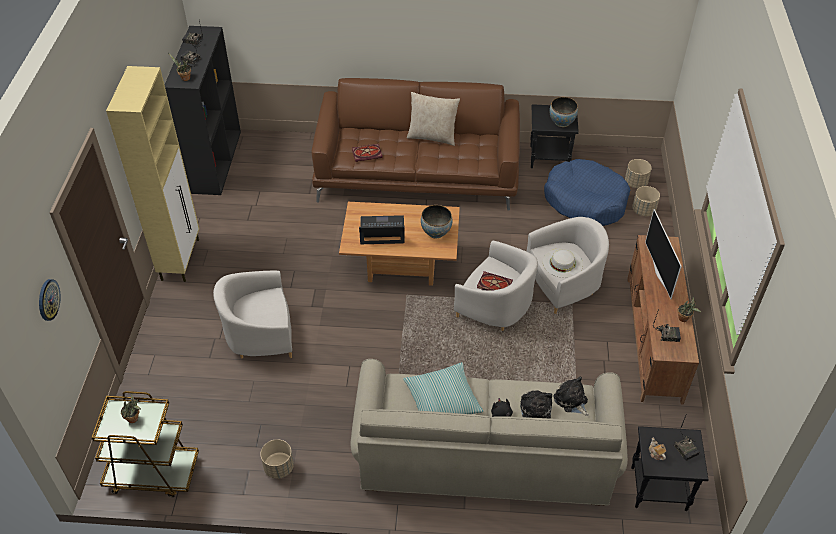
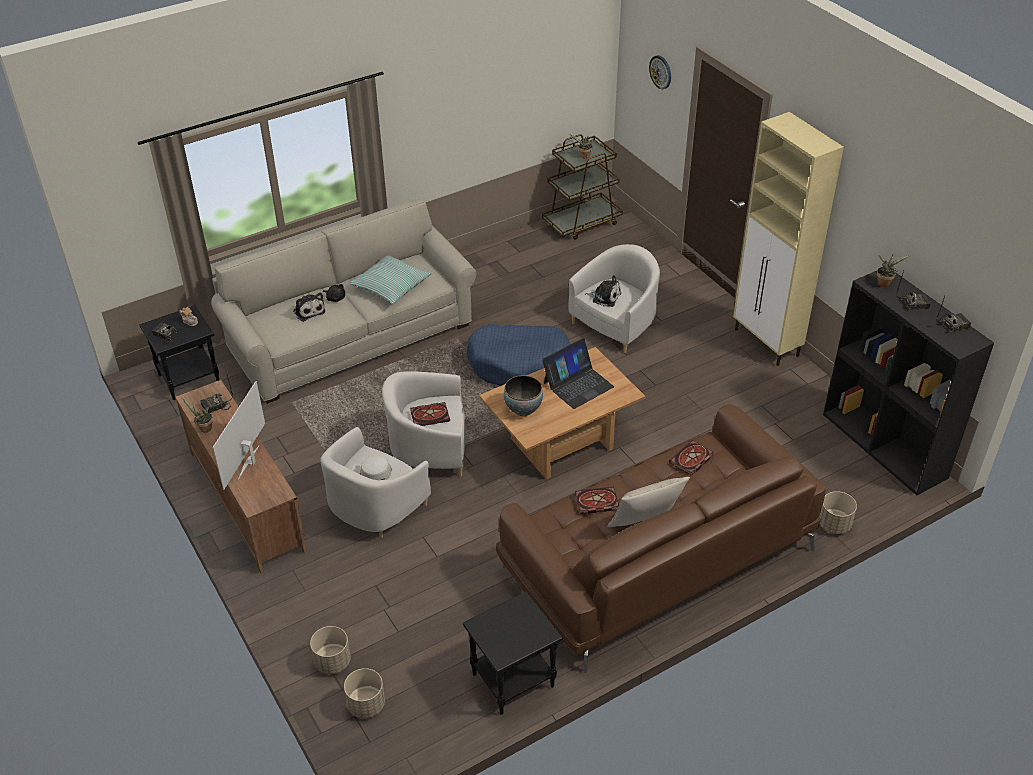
camera: 145 degrees right, 5 degrees down
(279, 467) = (499, 262): beige planter -> beige planter (834, 525)
(448, 159) = (596, 502): none -> book
(562, 122) = (496, 626): bowl -> none
(571, 401) = (283, 332): plush toy -> plush toy (604, 297)
(585, 201) = (418, 634): blue dog bed -> blue dog bed (520, 364)
(659, 274) = (250, 462): television -> television turned 120 degrees counterclockwise

